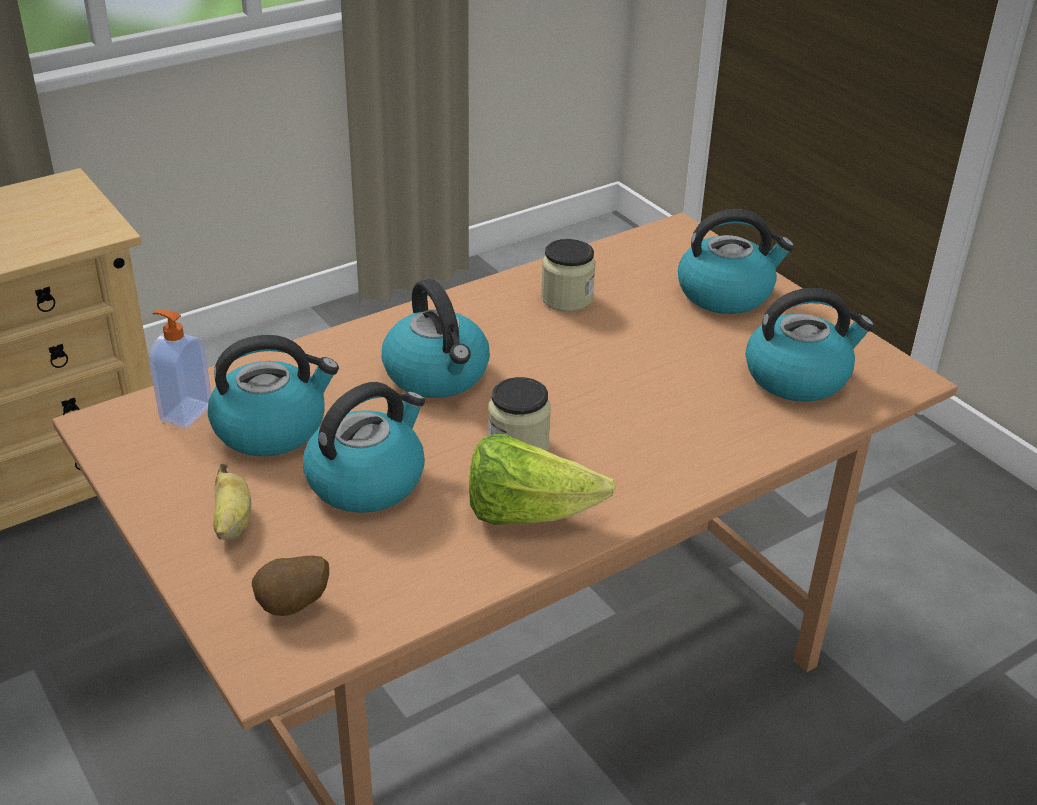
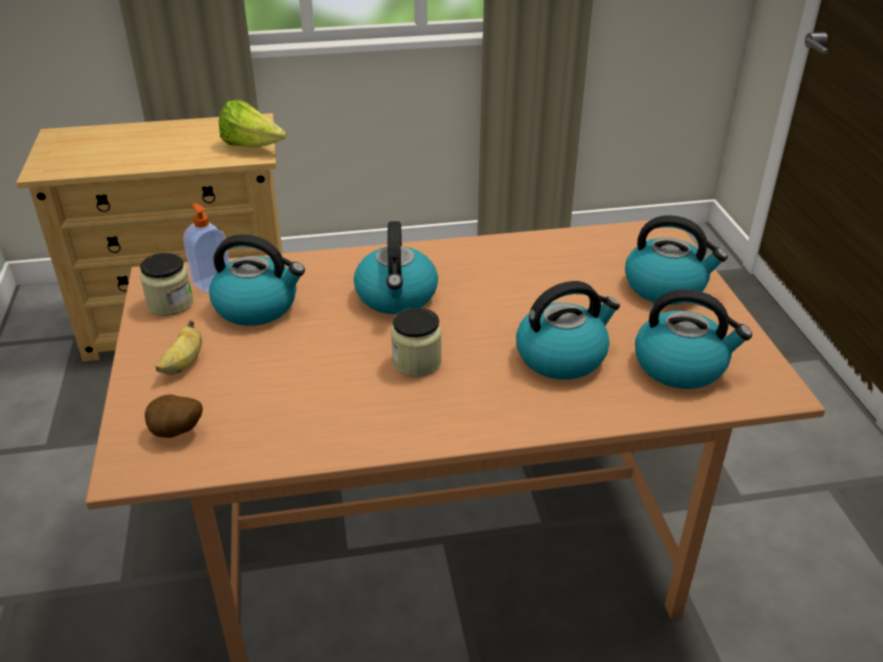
camera: 25 degrees right, 0 degrees up
(367, 480) = (292, 359): kettle -> kettle (562, 356)
(527, 513) = (386, 414): lettuce -> lettuce (252, 146)
(567, 298) = (534, 263): jar -> jar (170, 303)

